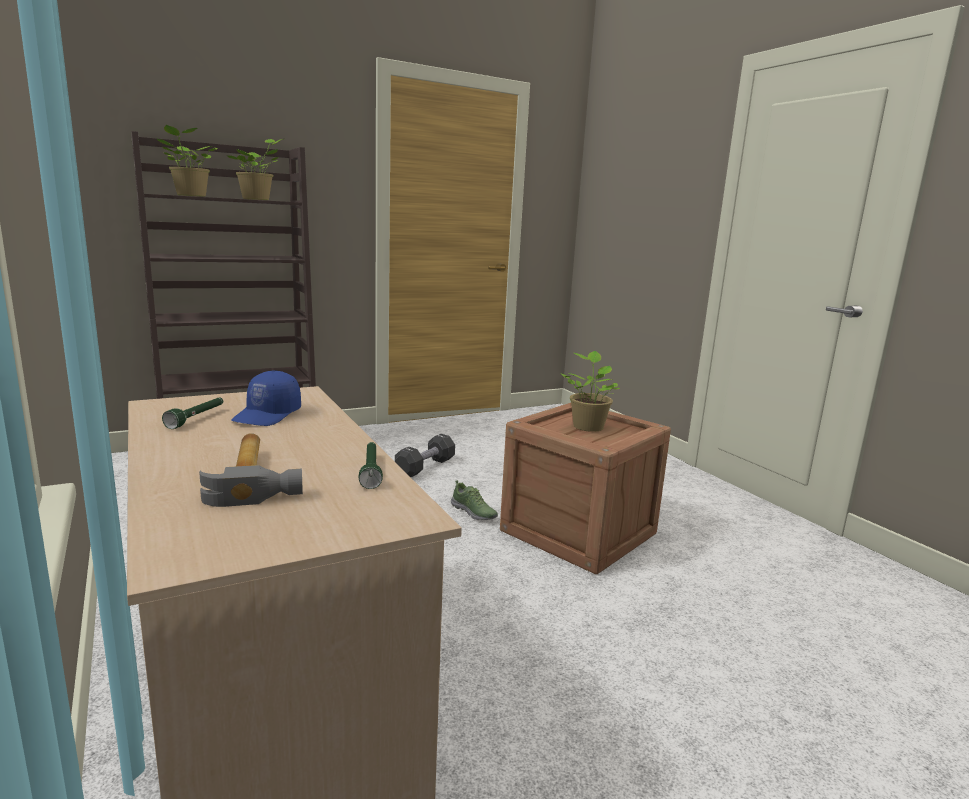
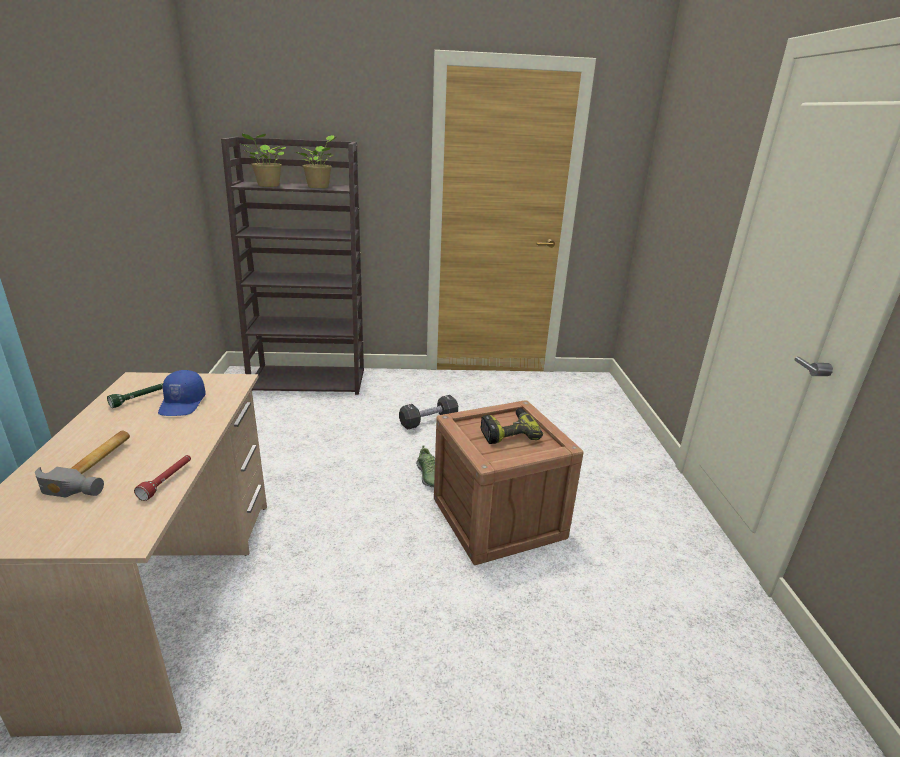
camera: 25 degrees right, 10 degrees up
(268, 415) = (183, 404): blue cap -> blue cap turned 45 degrees counterclockwise
(371, 471) = (167, 481): green flashlight -> red flashlight
(588, 426) = (508, 432): potted plant -> power drill

